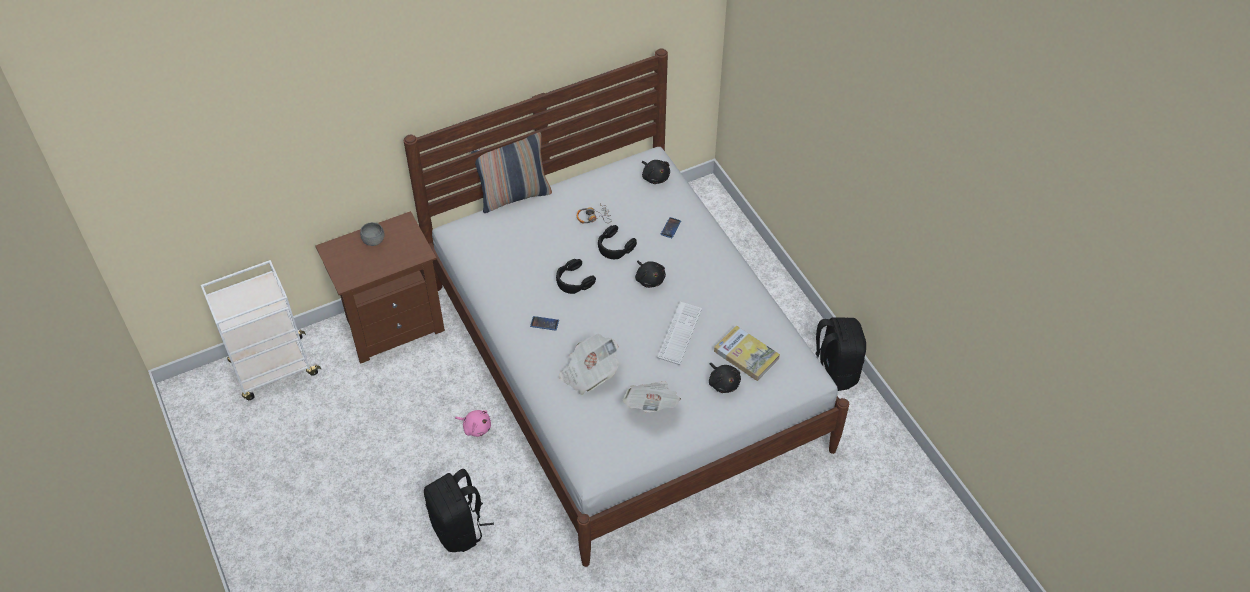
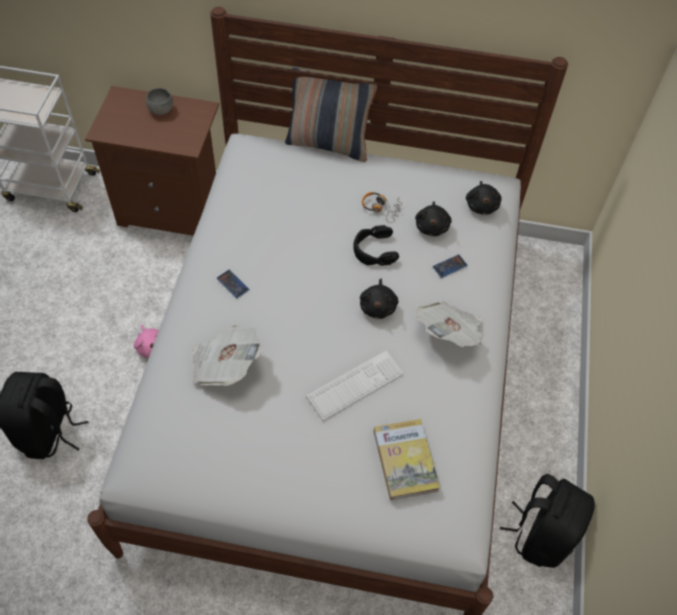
camera: 35 degrees right, 5 degrees up
(573, 281) = (301, 259): black headphones -> none
(652, 405) = (253, 445): newspaper -> newspaper (450, 333)
(723, 383) = (351, 475): black plush toy -> black plush toy (432, 226)

